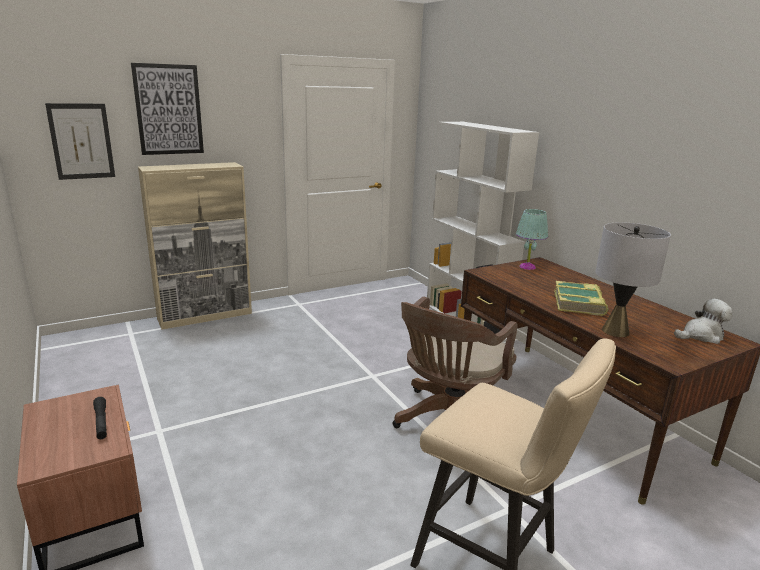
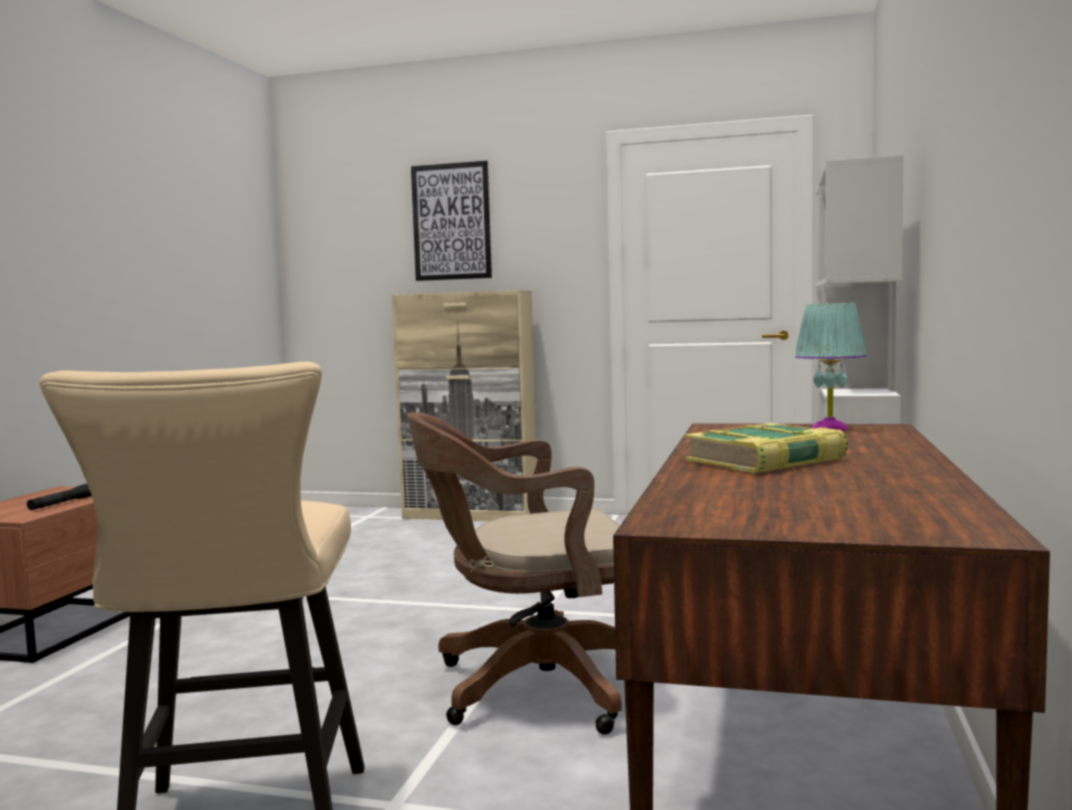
camera: 45 degrees right, 15 degrees down
(81, 141) = (354, 265): picture -> none
(615, 331) = (708, 487): grey table lamp -> none
(701, 336) = (900, 516): plush toy -> none

